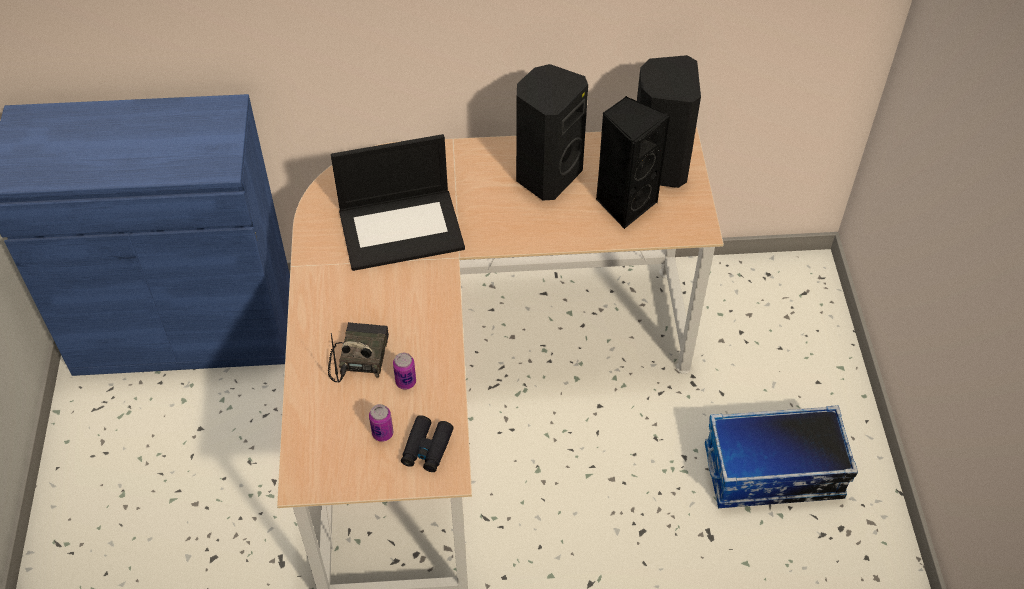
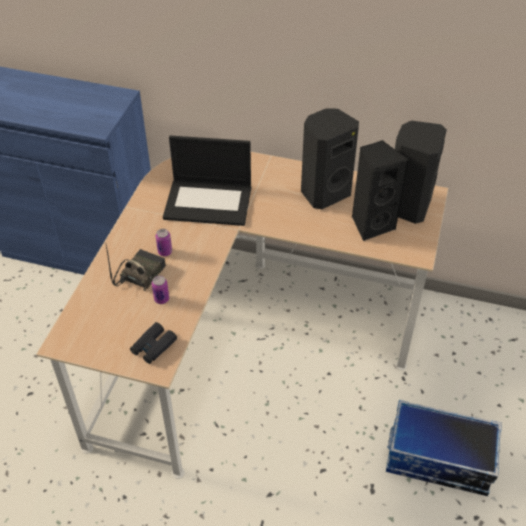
camera: 20 degrees right, 5 degrees down
(382, 433) = (129, 328): can -> can (165, 252)

